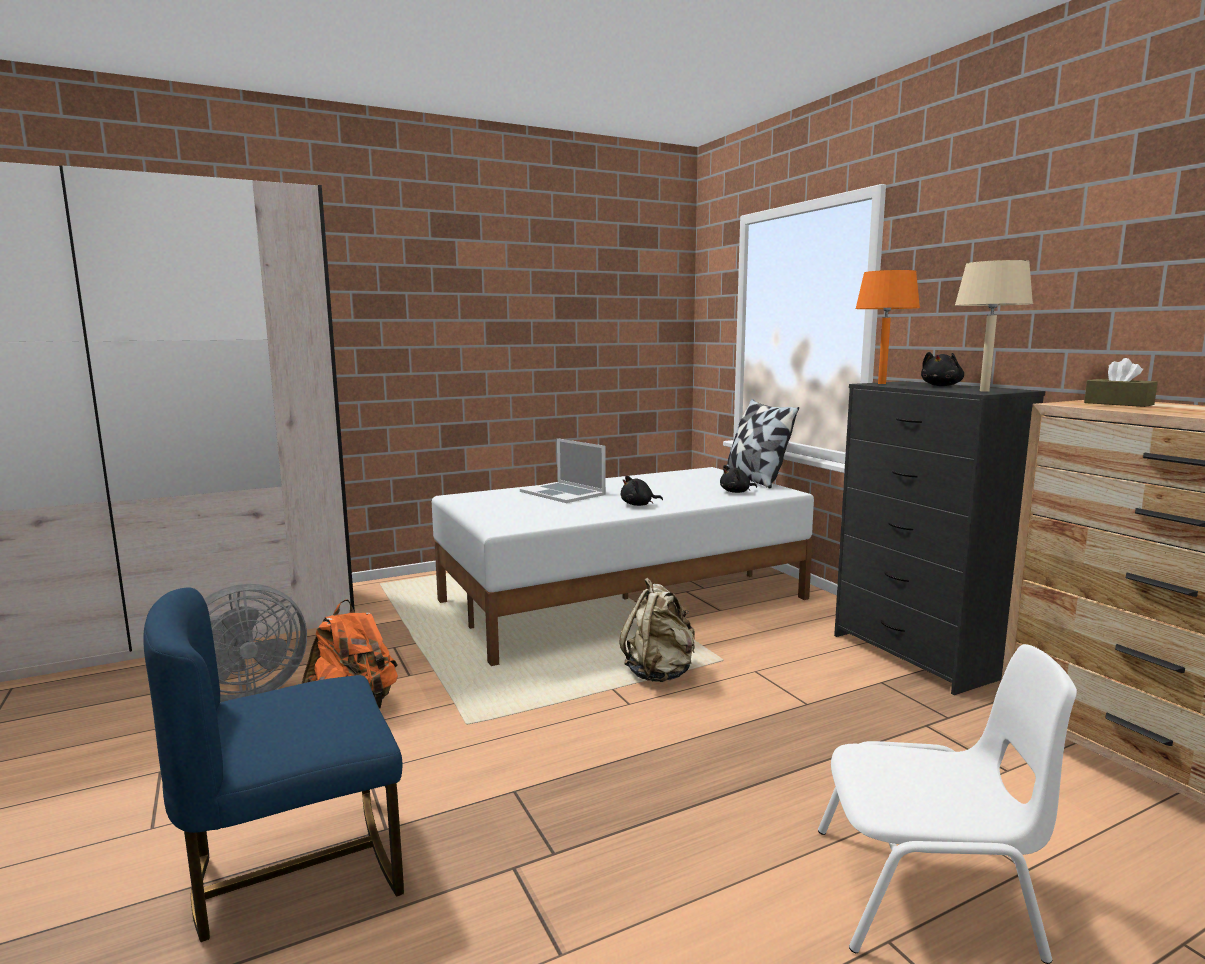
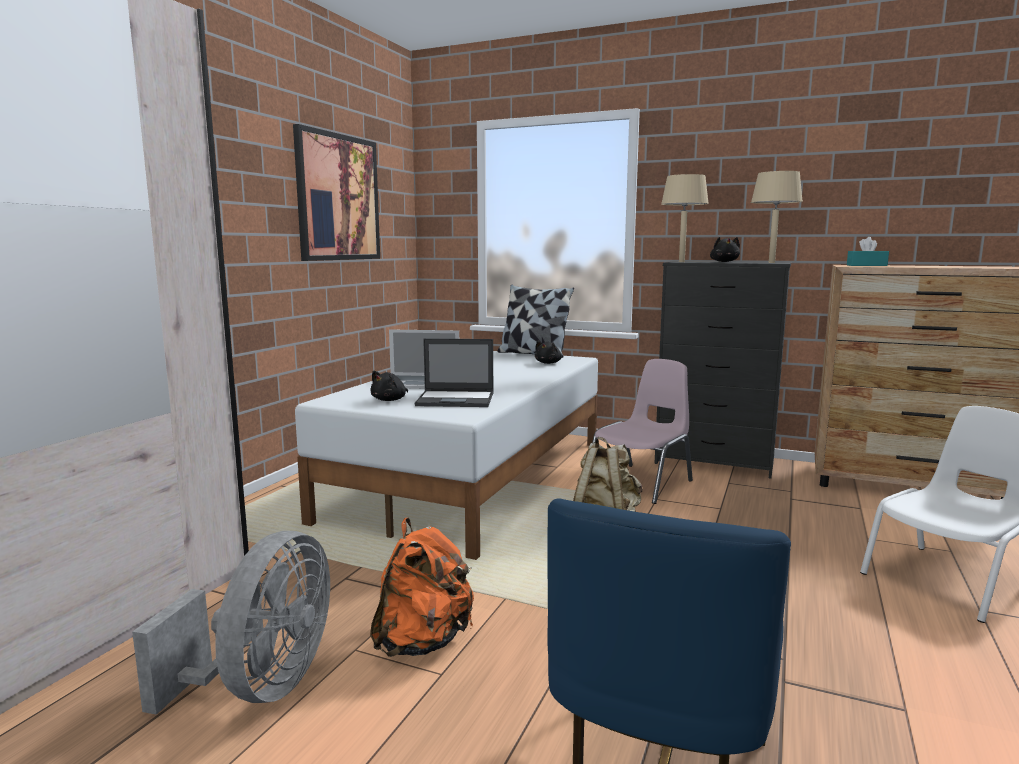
camera: 40 degrees left, 0 degrees up
(542, 513) = (456, 399): none -> laptop
(575, 308) = (338, 198): none -> picture
(639, 505) = (511, 381): black plush toy -> black plush toy (390, 400)
(774, 650) = (641, 483): none -> pink chair
(882, 383) = (681, 262): orange table lamp -> beige table lamp
(1118, 404) = (866, 265): brown tissue box -> turquoise tissue box

